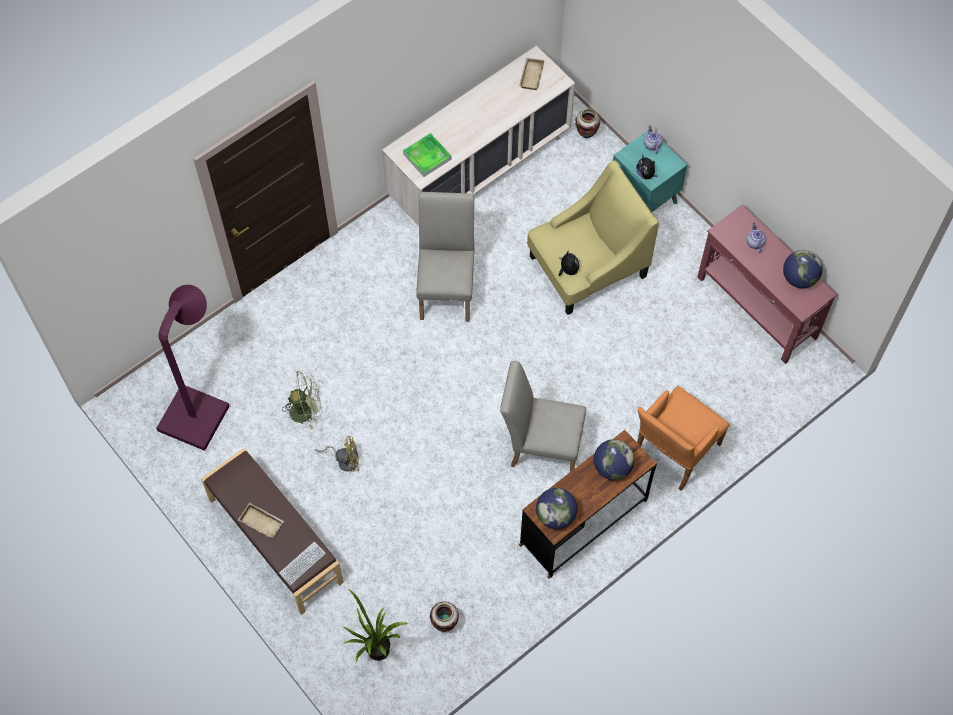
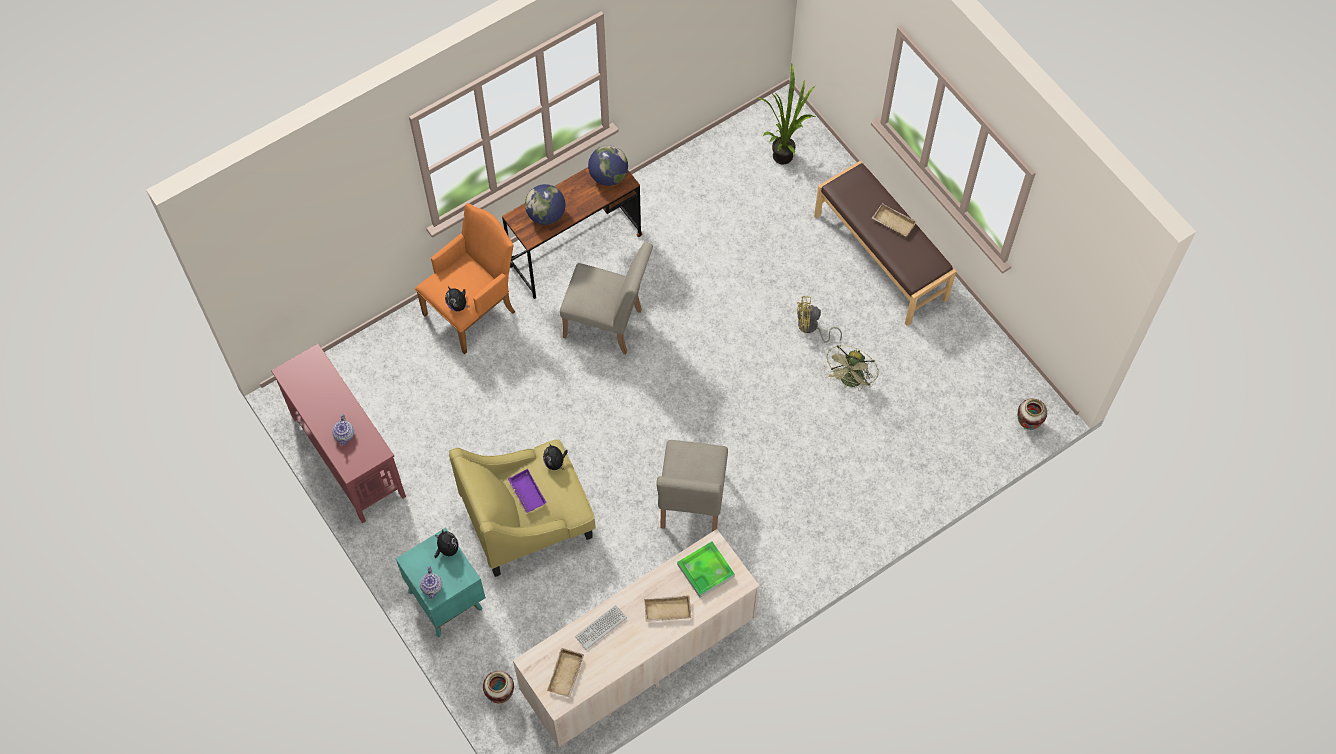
camera: 175 degrees left, 0 degrees up
(198, 409) = (965, 392): purple floor lamp -> none
(302, 563) = (853, 183): keyboard -> keyboard (600, 627)
(306, 410) = (850, 381): green fan -> green fan turned 60 degrees counterclockwise
(444, 624) = (719, 173): vase -> vase (1027, 424)
(456, 124) = (667, 611): none -> beige tray
(589, 242) = (526, 493): none -> purple tray
(684, 401) = (458, 305): none -> plush toy
(799, 278) = (307, 390): globe -> none

